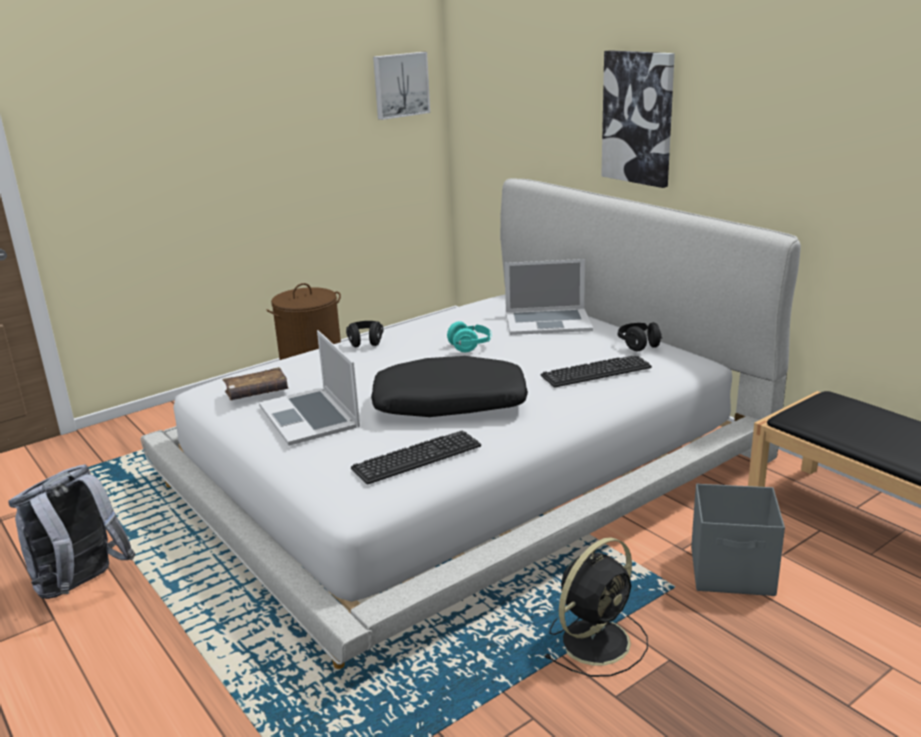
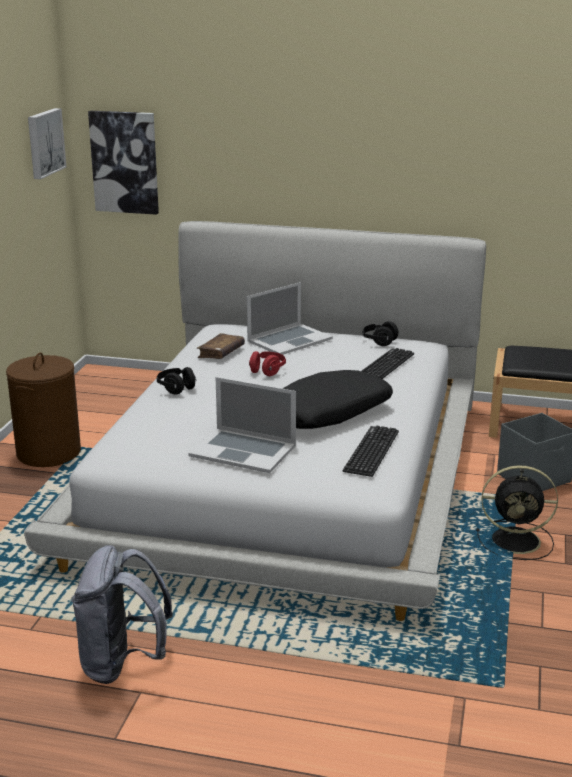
camera: 40 degrees left, 0 degrees up
(257, 392) = (164, 448): brown book -> brown book (221, 353)
(470, 346) = (267, 371): turquoise headphones -> red headphones
(597, 639) = (517, 540): black fan -> black fan turned 90 degrees clockwise
(638, 118) = (318, 160): picture -> picture (125, 162)

